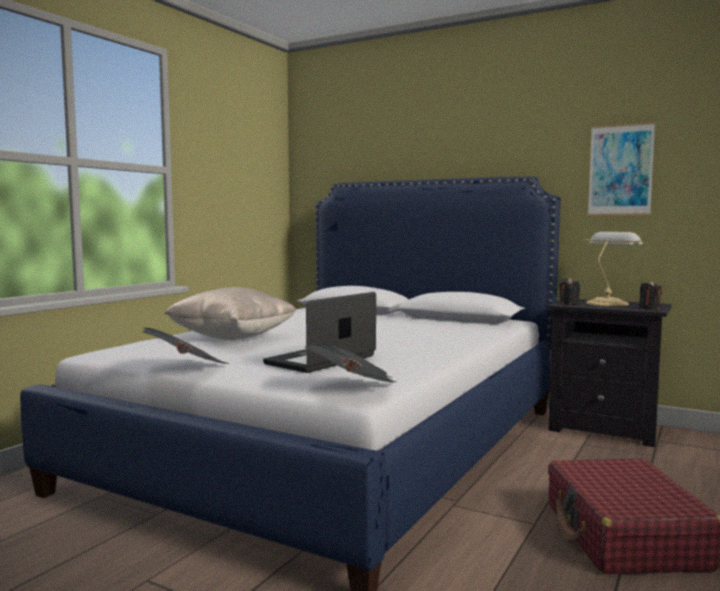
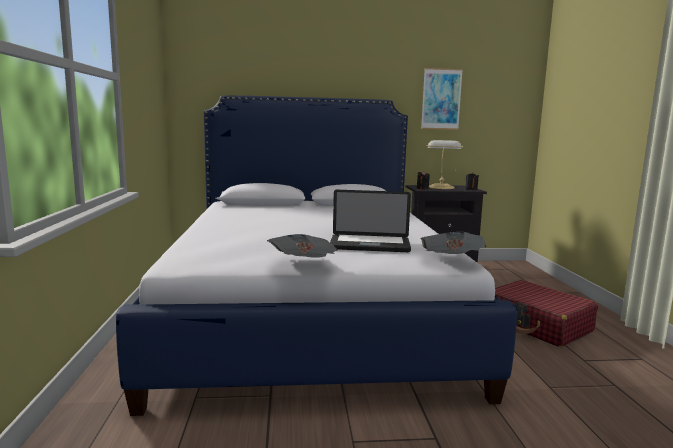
camera: 35 degrees left, 5 degrees up
(233, 338) = (253, 235): beige pillow -> none
(321, 360) = (369, 245): laptop -> laptop turned 90 degrees counterclockwise

